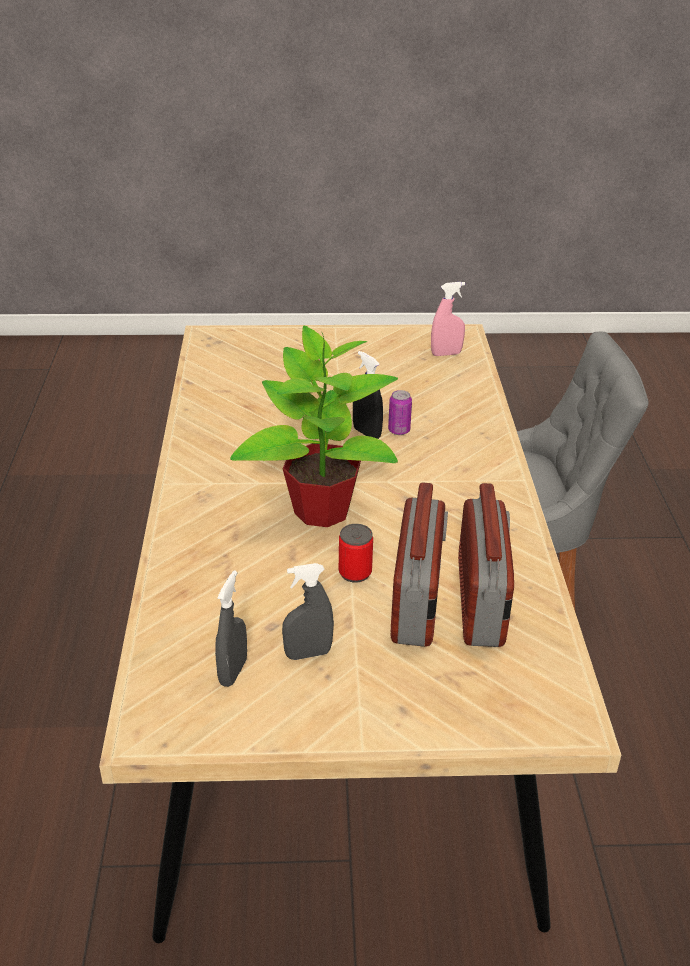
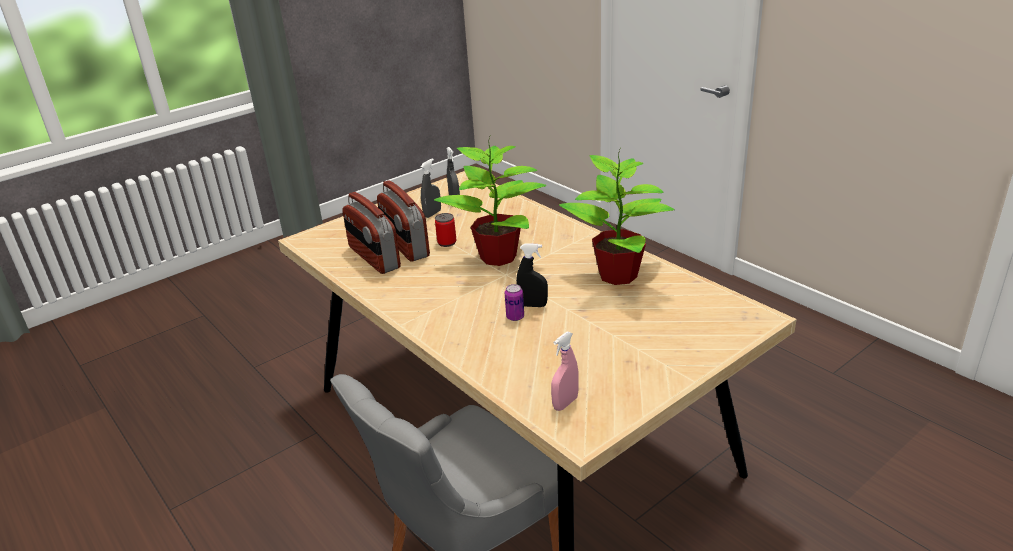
camera: 145 degrees right, 5 degrees down
(239, 420) = (619, 275): none -> potted plant

